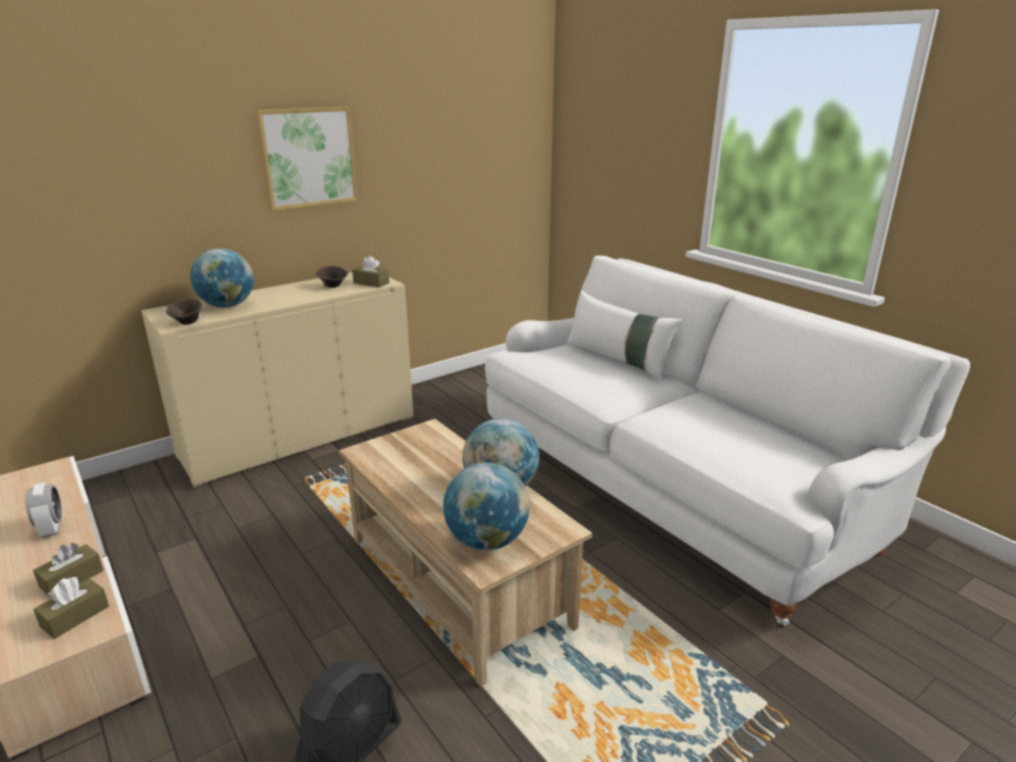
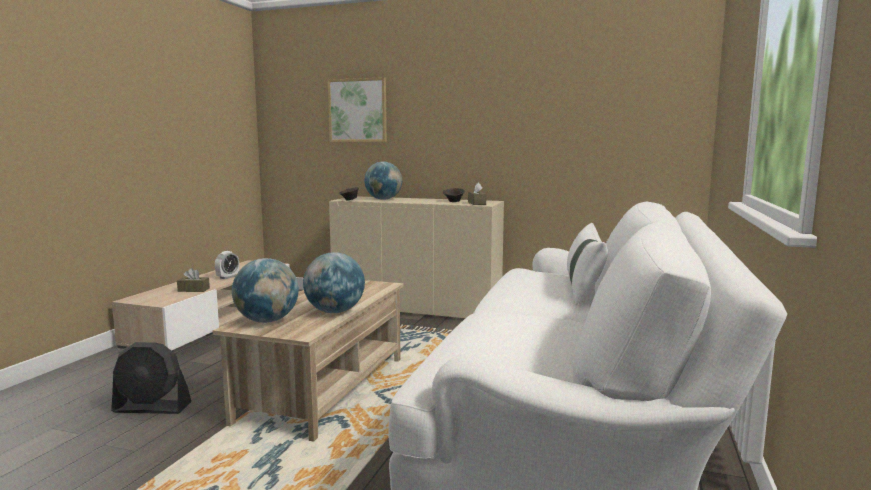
camera: 55 degrees right, 15 degrees down
(75, 616) = (167, 298): brown tissue box -> none
(308, 157) = (467, 113): picture -> picture (358, 110)

